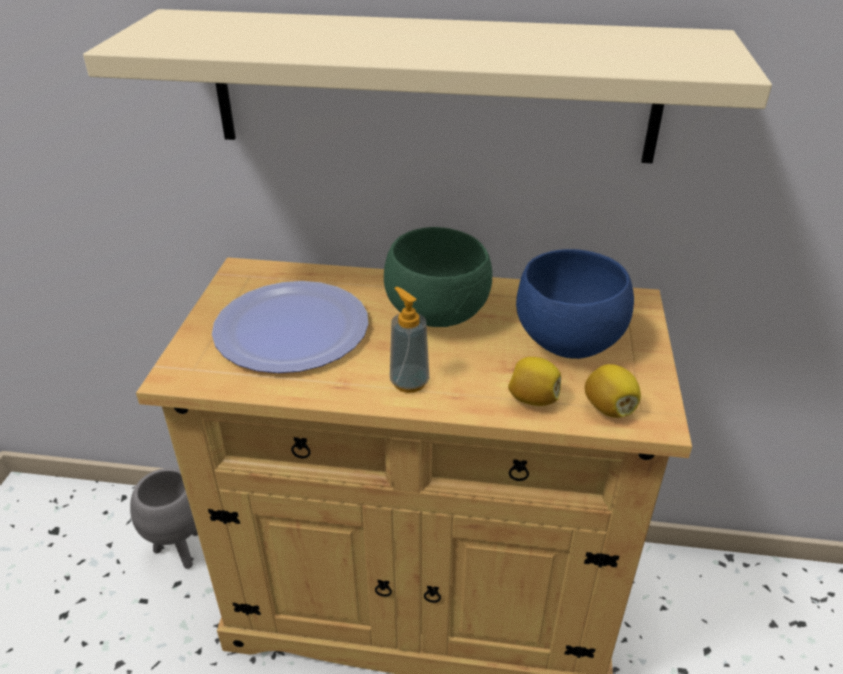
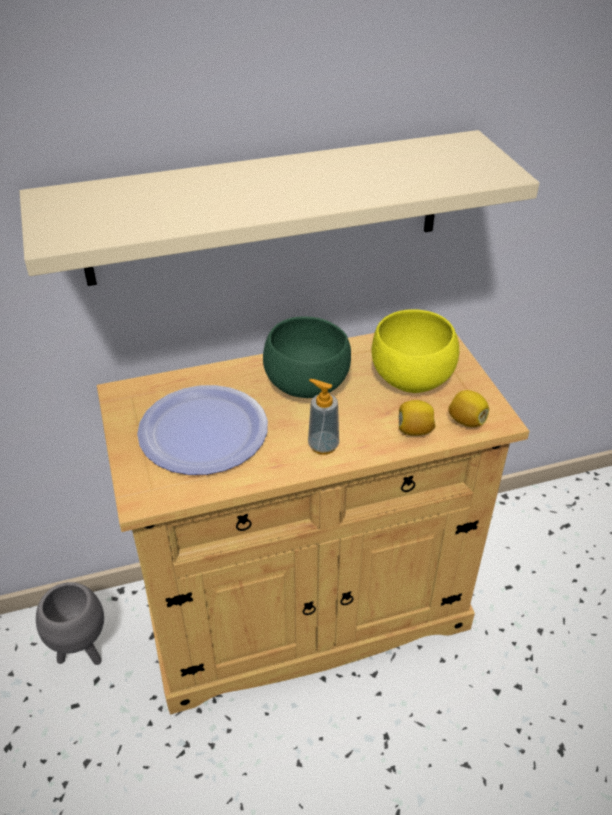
camera: 25 degrees left, 5 degrees up
(569, 344) = (412, 381): blue bowl -> yellow bowl

